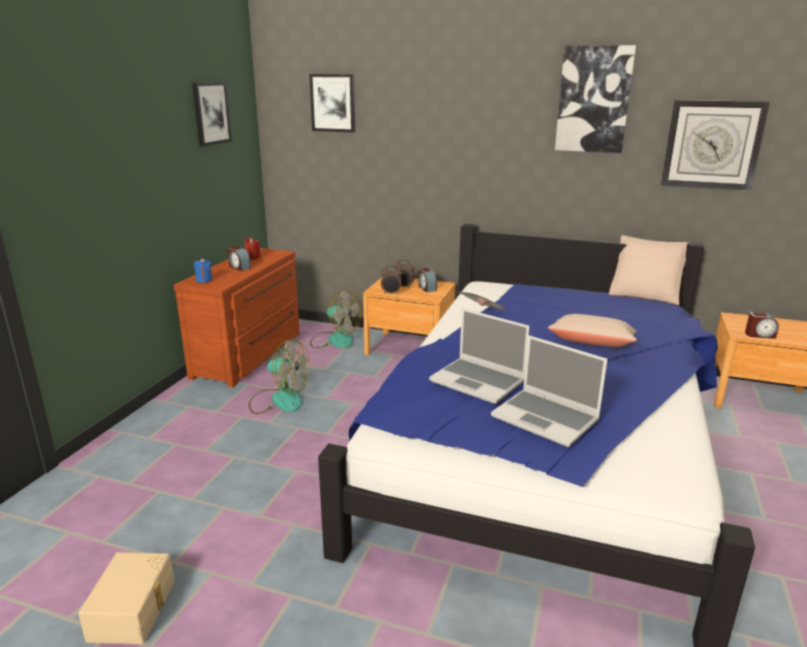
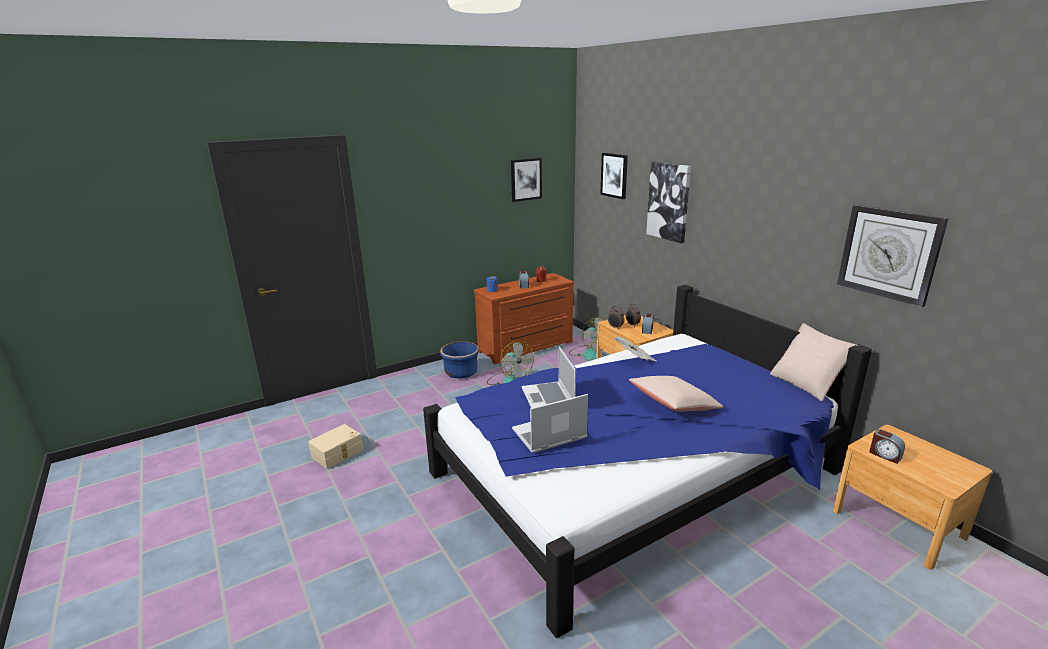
camera: 40 degrees right, 0 degrees up
(197, 412) = (461, 372): none -> blue planter
(547, 419) = (549, 435): laptop -> laptop turned 75 degrees clockwise
(593, 99) = (787, 195): picture -> picture (669, 201)

